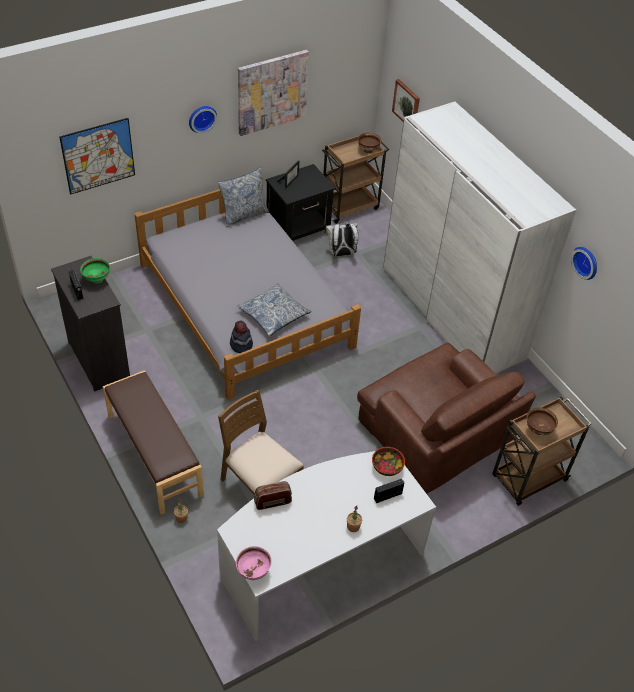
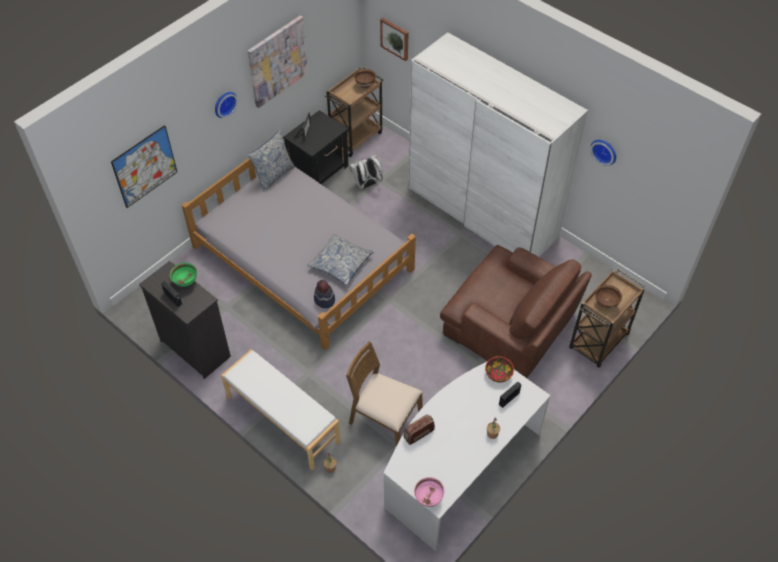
camera: 15 degrees left, 5 degrees up
(153, 455) = (282, 420): brown bench -> white bench

